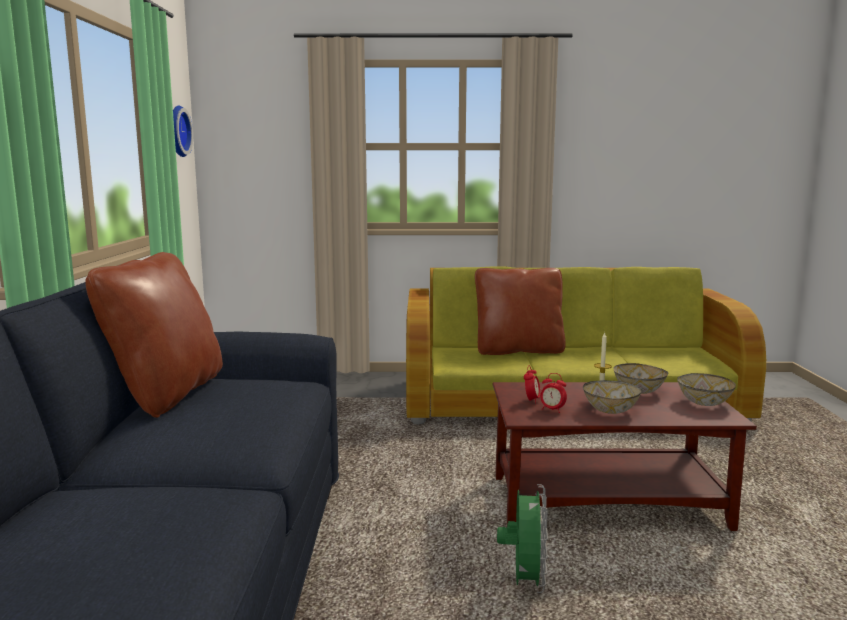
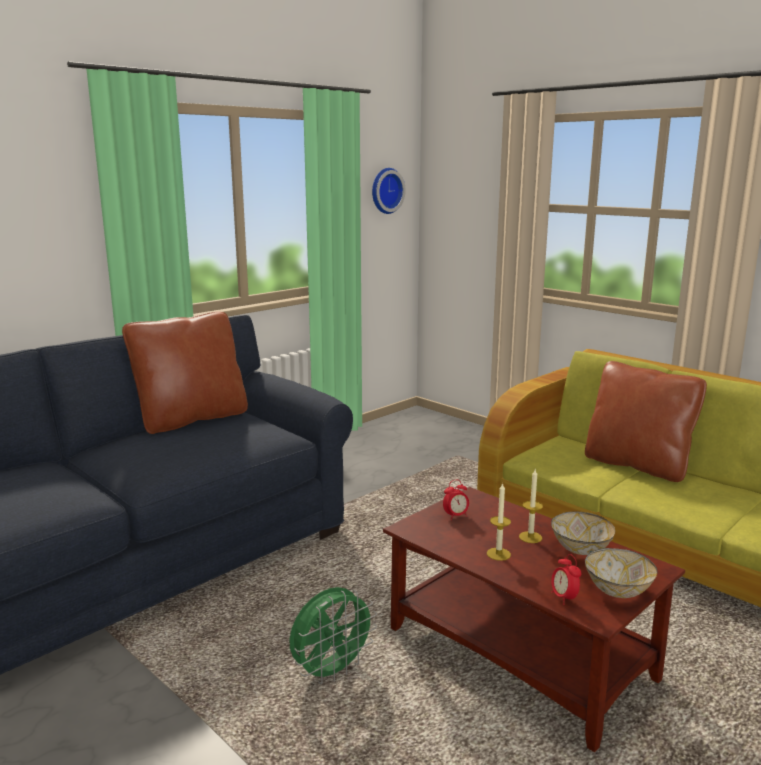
camera: 45 degrees right, 5 degrees up
(552, 410) = (450, 531): alarm clock -> alarm clock (564, 598)
(609, 410) = (498, 554): bowl -> candle

